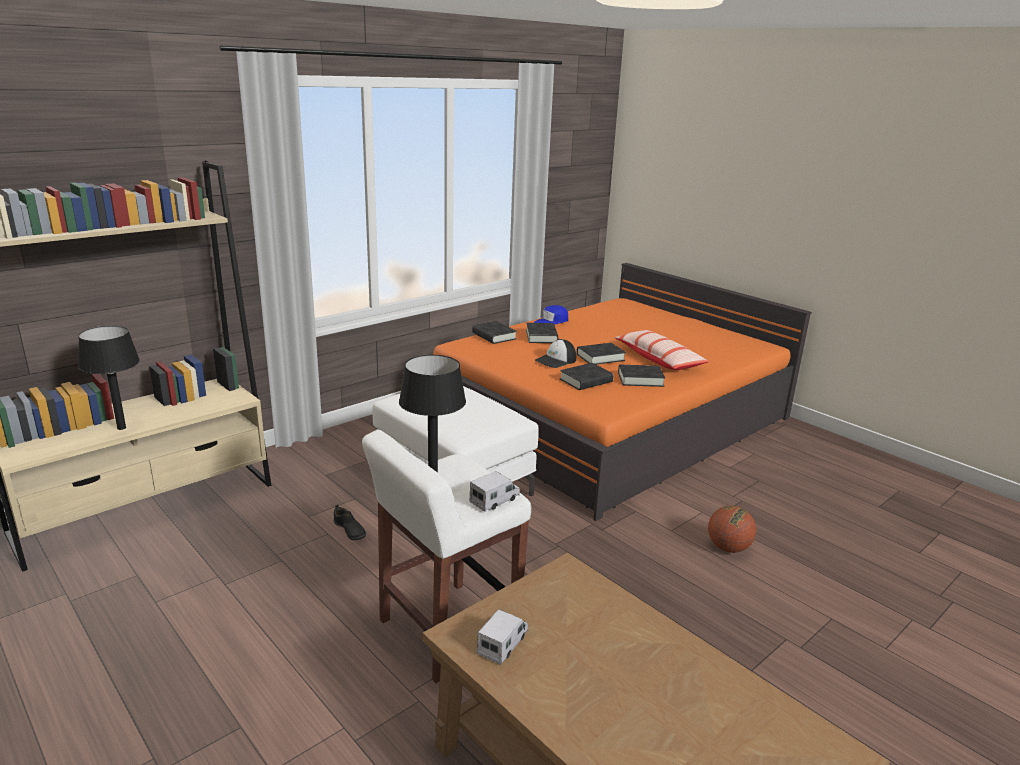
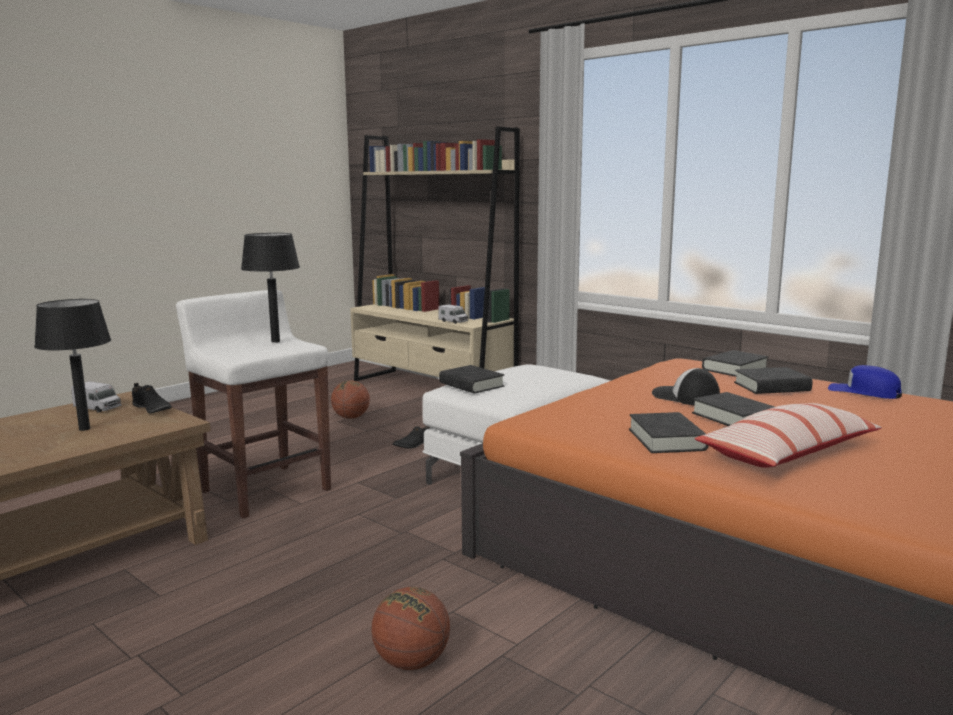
camera: 85 degrees right, 10 degrees down
(122, 428) = (410, 314): black table lamp -> black table lamp (84, 429)
(218, 573) = (351, 417): none -> basketball
(495, 500) = (230, 355): toy truck -> toy truck (453, 321)
(516, 598) = (151, 409): none -> black shoe
(586, 381) = (623, 411): black book -> black book (471, 385)

